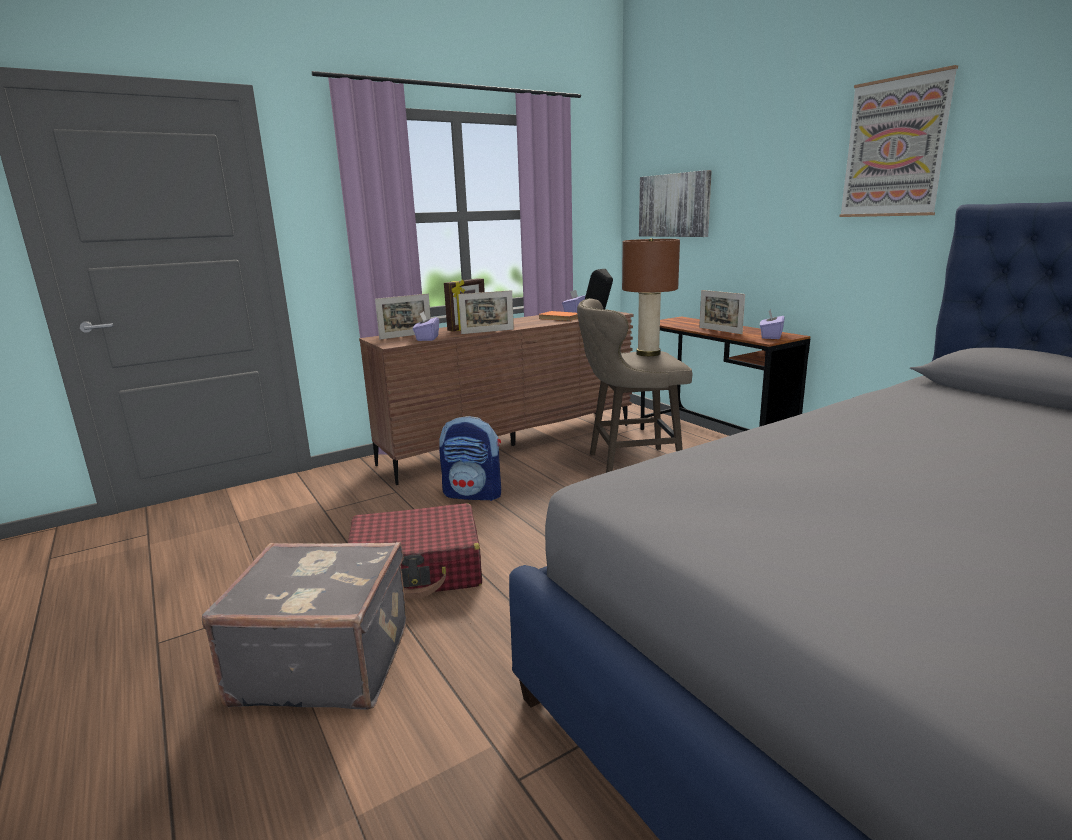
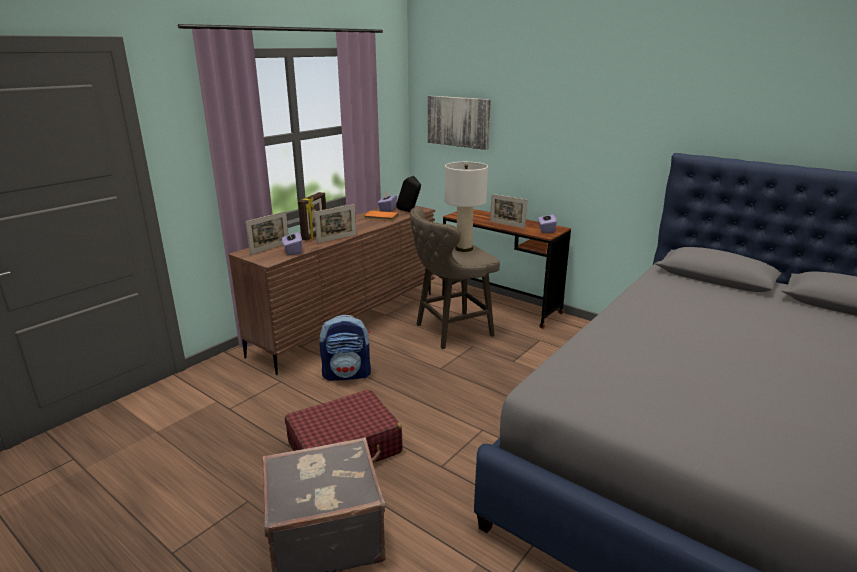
camera: 20 degrees left, 5 degrees up
(648, 353) = (464, 249): brown table lamp -> white table lamp
(894, 148) = (629, 106): picture -> none

